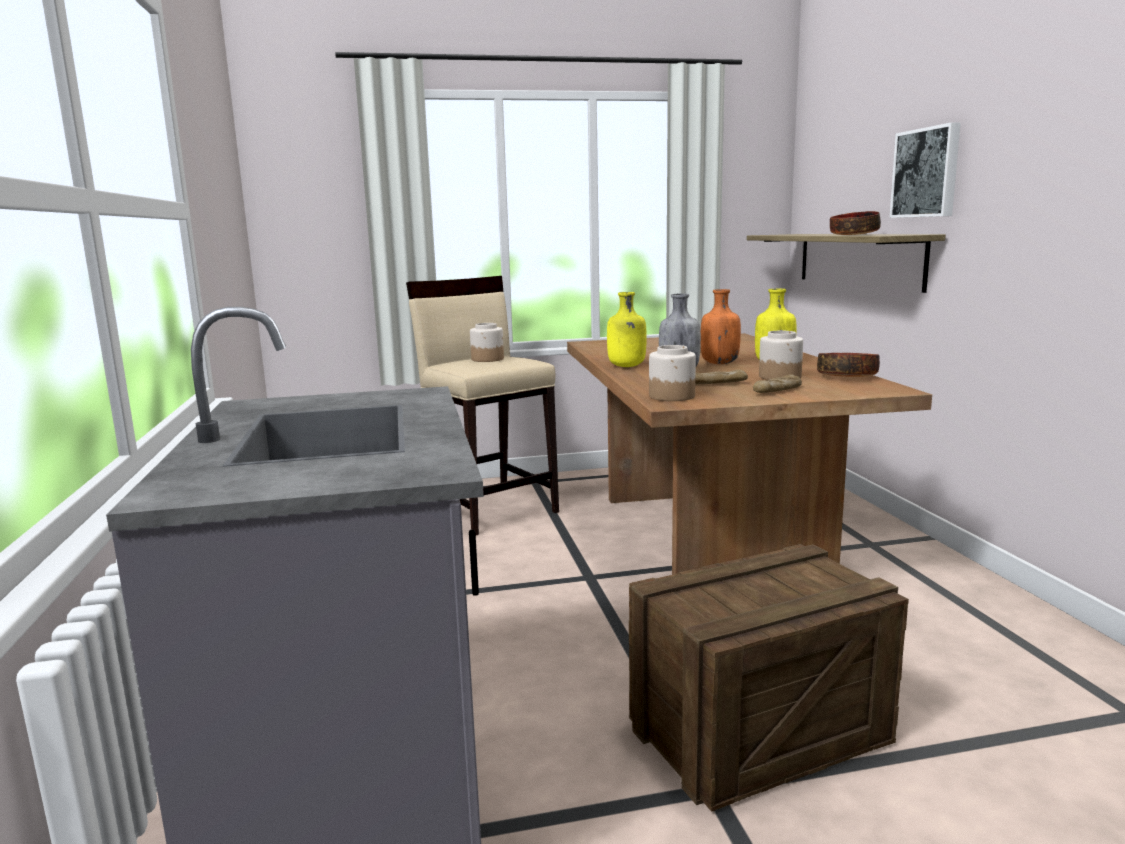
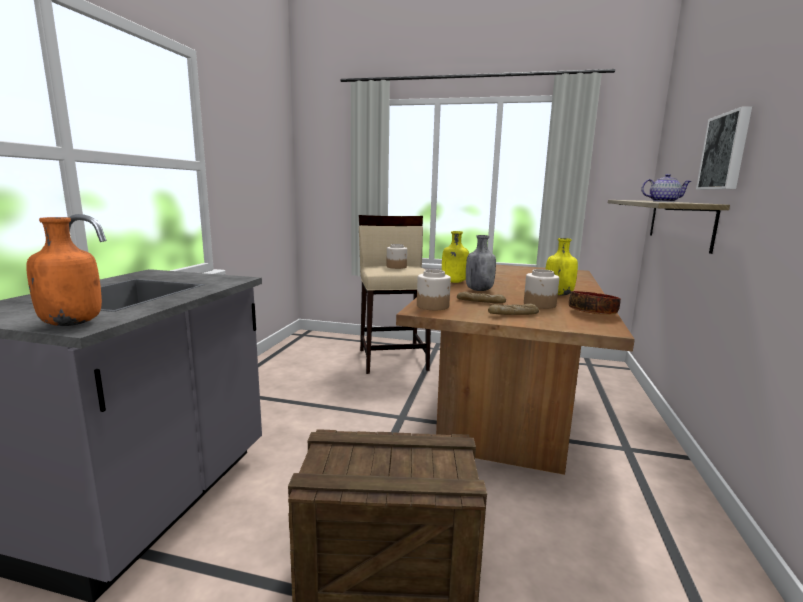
camera: 25 degrees right, 0 degrees up
(719, 363) = (519, 288): orange bottle -> orange bottle (73, 323)
(853, 234) = (663, 201): bowl -> teapot

